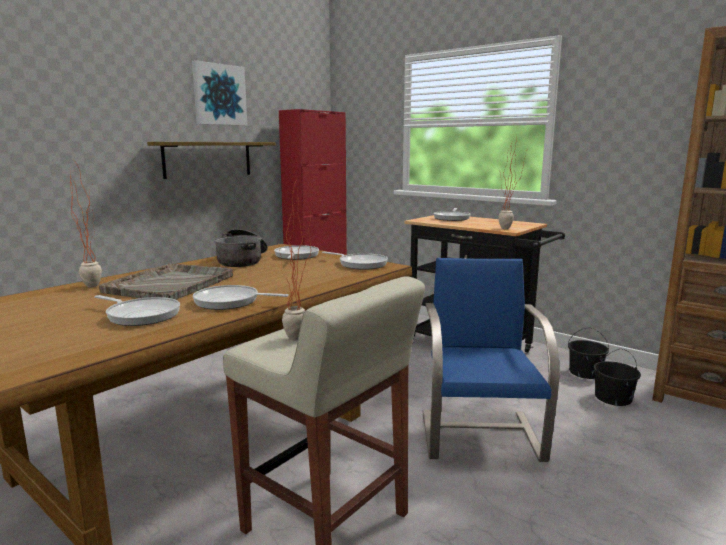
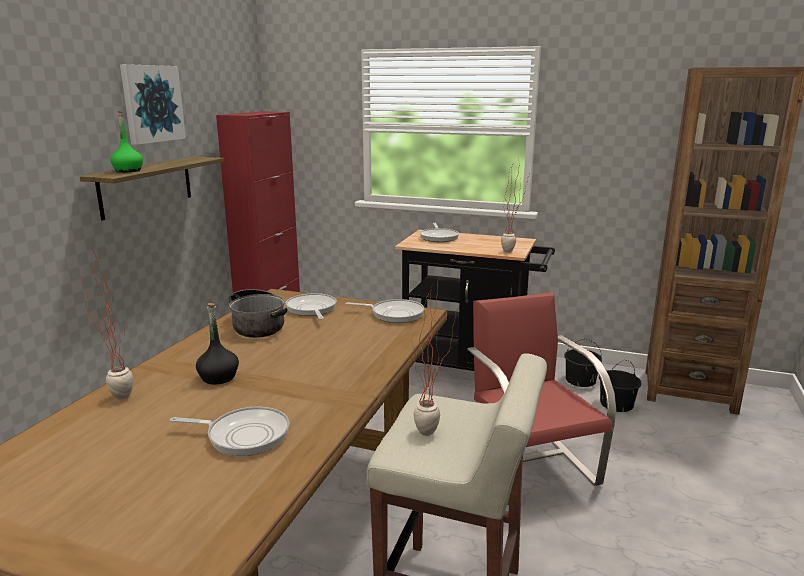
camera: 20 degrees left, 5 degrees up
(171, 284) = (219, 377): grey tray -> black bottle
(186, 141) = (128, 170): none -> green bottle
(230, 302) = (321, 396): frying pan -> none
(480, 434) = (530, 467): blue chair -> red chair

